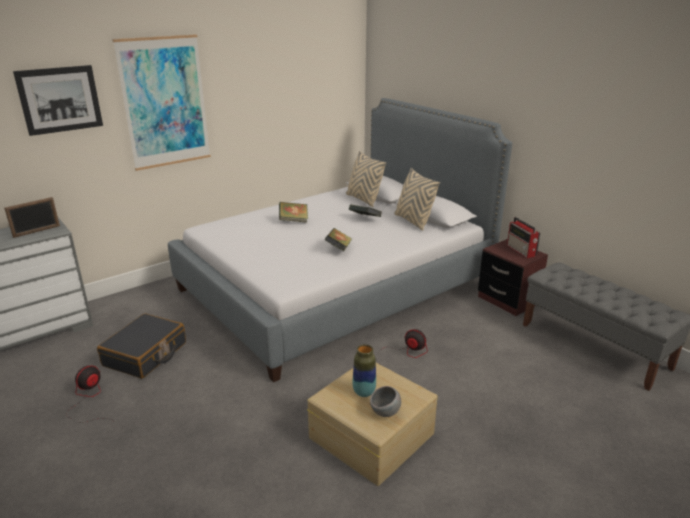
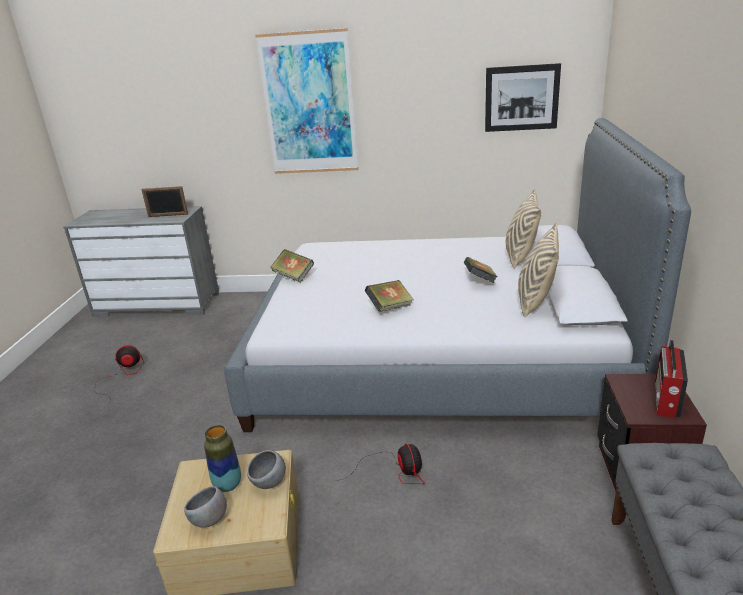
camera: 45 degrees right, 0 degrees up
(60, 99) = (207, 94): picture -> picture (521, 98)
(145, 354) = (199, 356): black suitcase -> none
(293, 220) = (400, 261): book -> book (293, 276)
(386, 378) = (269, 483): none -> grey bowl

